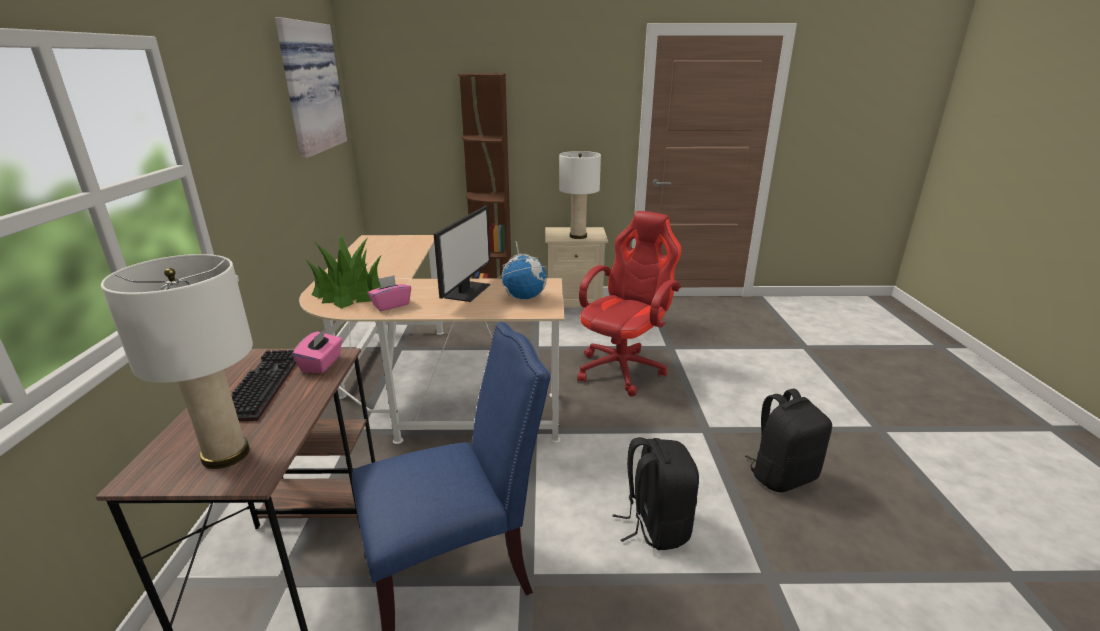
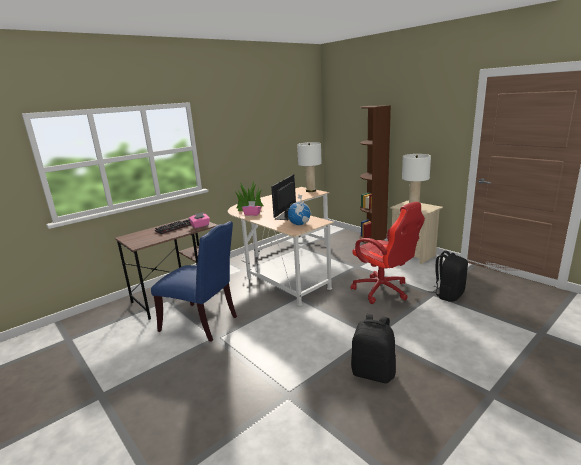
camera: 50 degrees right, 5 degrees down
(226, 454) = (143, 239): white table lamp -> white table lamp (311, 191)
(308, 88) = (287, 115): picture -> none
(467, 291) = (286, 216): monitor -> monitor turned 135 degrees clockwise
(624, 368) = (384, 292): red office chair -> red office chair turned 60 degrees clockwise
(655, 525) = (281, 351): black backpack -> black backpack (448, 294)

